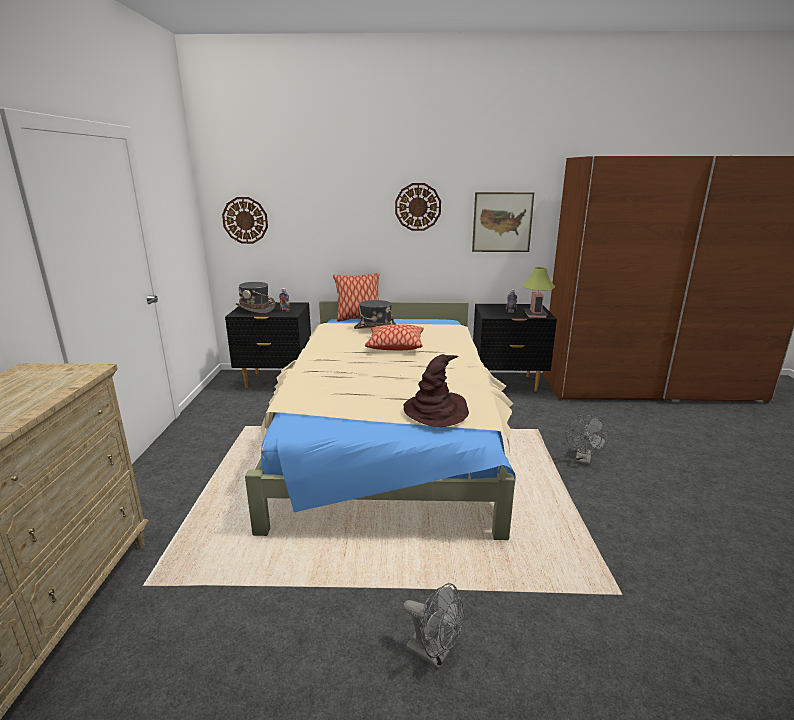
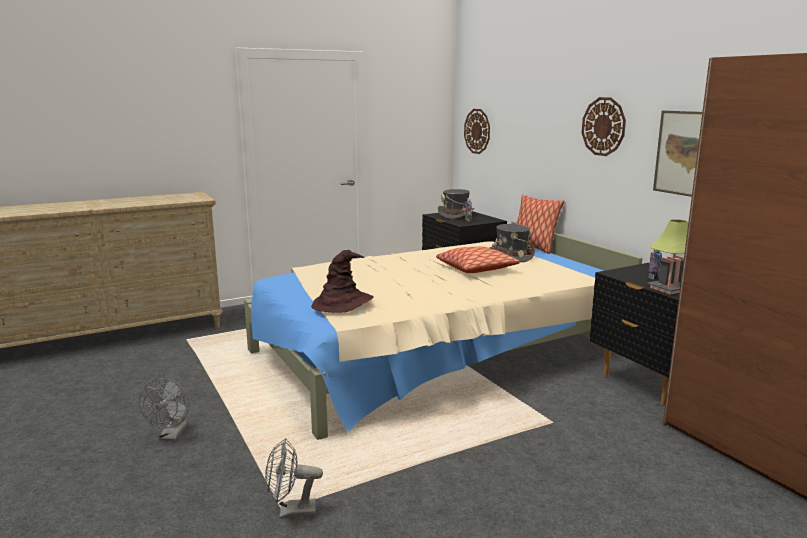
camera: 60 degrees right, 5 degrees down
(583, 459) = (517, 461): grey fan -> grey fan (291, 512)

